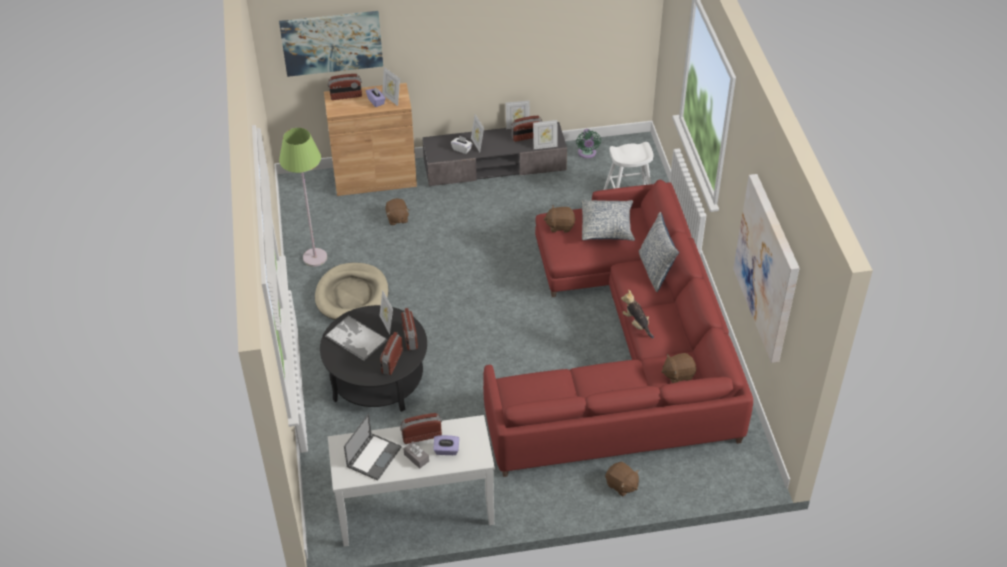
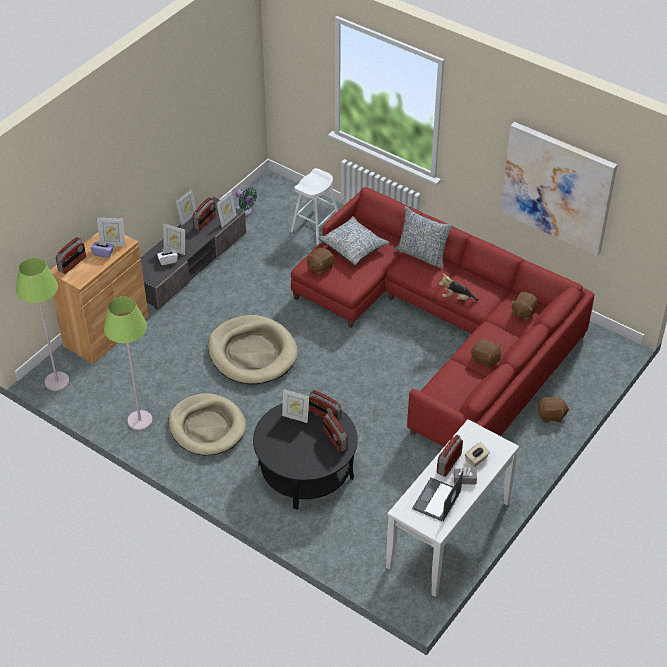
camera: 45 degrees left, 0 degrees up
(298, 192) = (57, 381): none -> green floor lamp
(332, 42) = (47, 219): picture -> none
(355, 338) = (287, 443): tray -> none
(374, 456) = (436, 500): laptop -> laptop turned 135 degrees counterclockwise
(397, 218) = (165, 349): brown plush toy -> brown plush toy (485, 359)
(446, 450) = (476, 459): purple tissue box -> beige tissue box
(453, 264) = (252, 353): none -> beige dog bed

